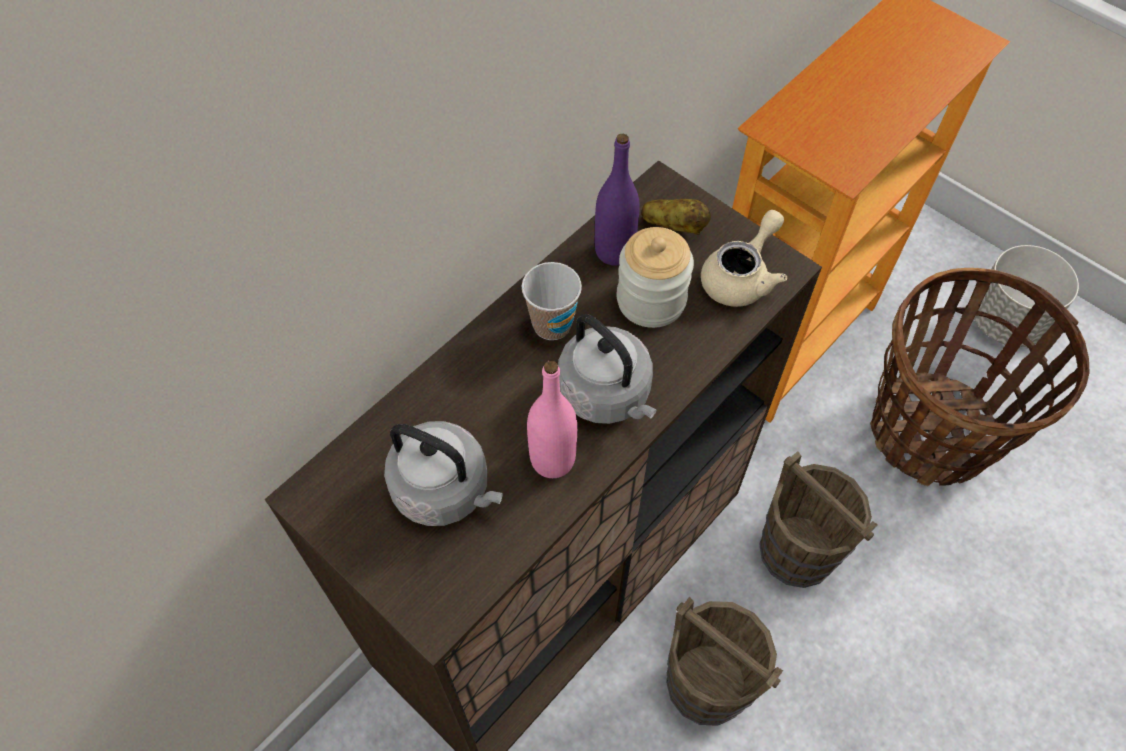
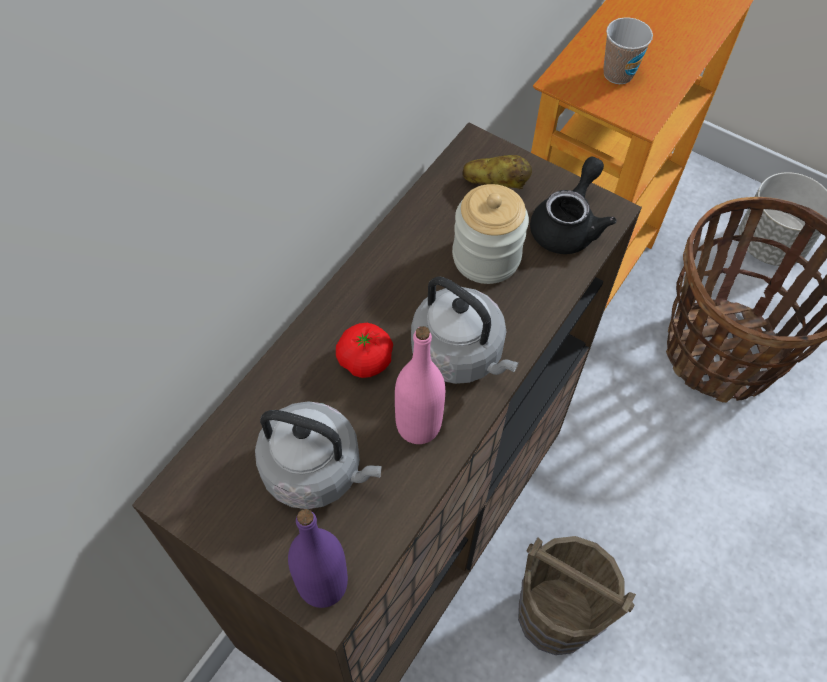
camera: 10 degrees left, 0 degrees up
(511, 388) = (365, 360): none -> tomato
(552, 324) = (394, 292): cup -> cup (618, 74)
(614, 251) = (442, 214): purple bottle -> purple bottle (323, 584)
(741, 277) = (568, 225): beige teapot -> black teapot
(798, 551) = (619, 479): brown bucket -> none

